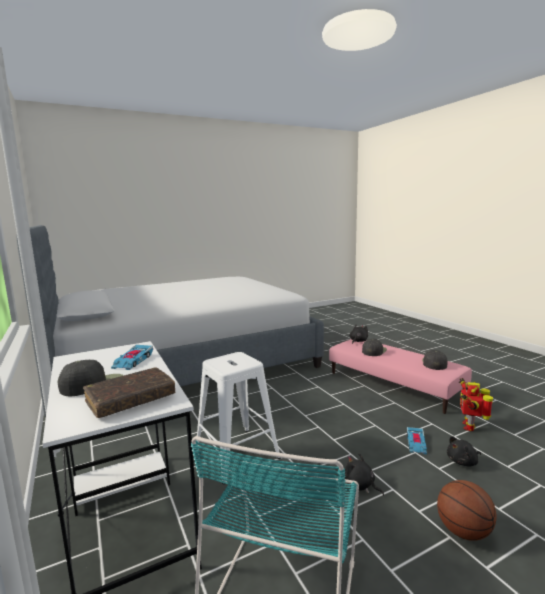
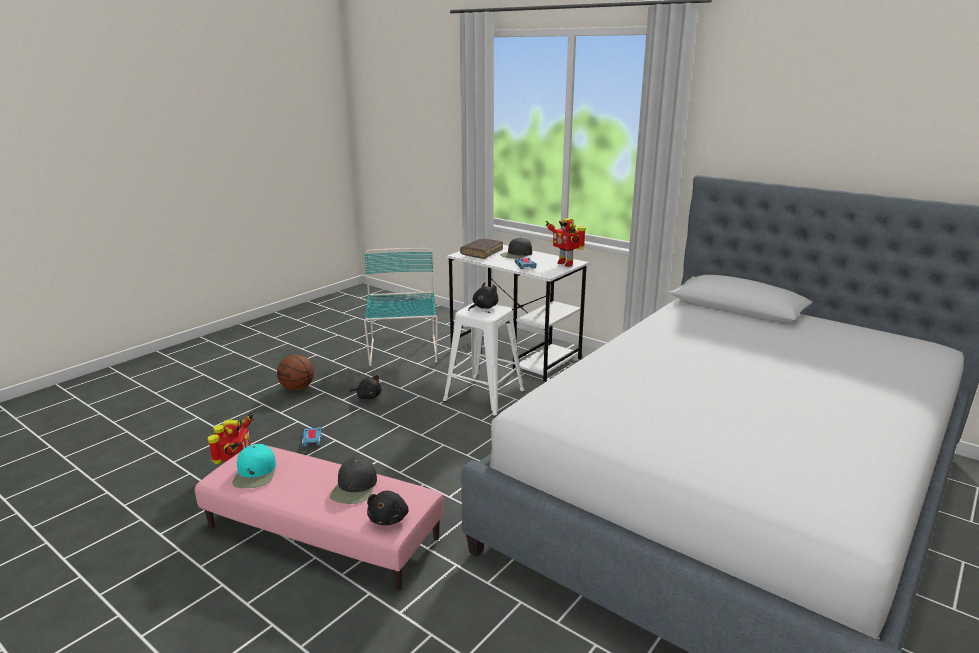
camera: 155 degrees right, 10 degrees up
(84, 357) = (565, 263): none -> toy robot
(434, 363) = (255, 473): black cap -> turquoise cap
(463, 462) = (271, 430): black plush toy -> black plush toy (483, 307)

